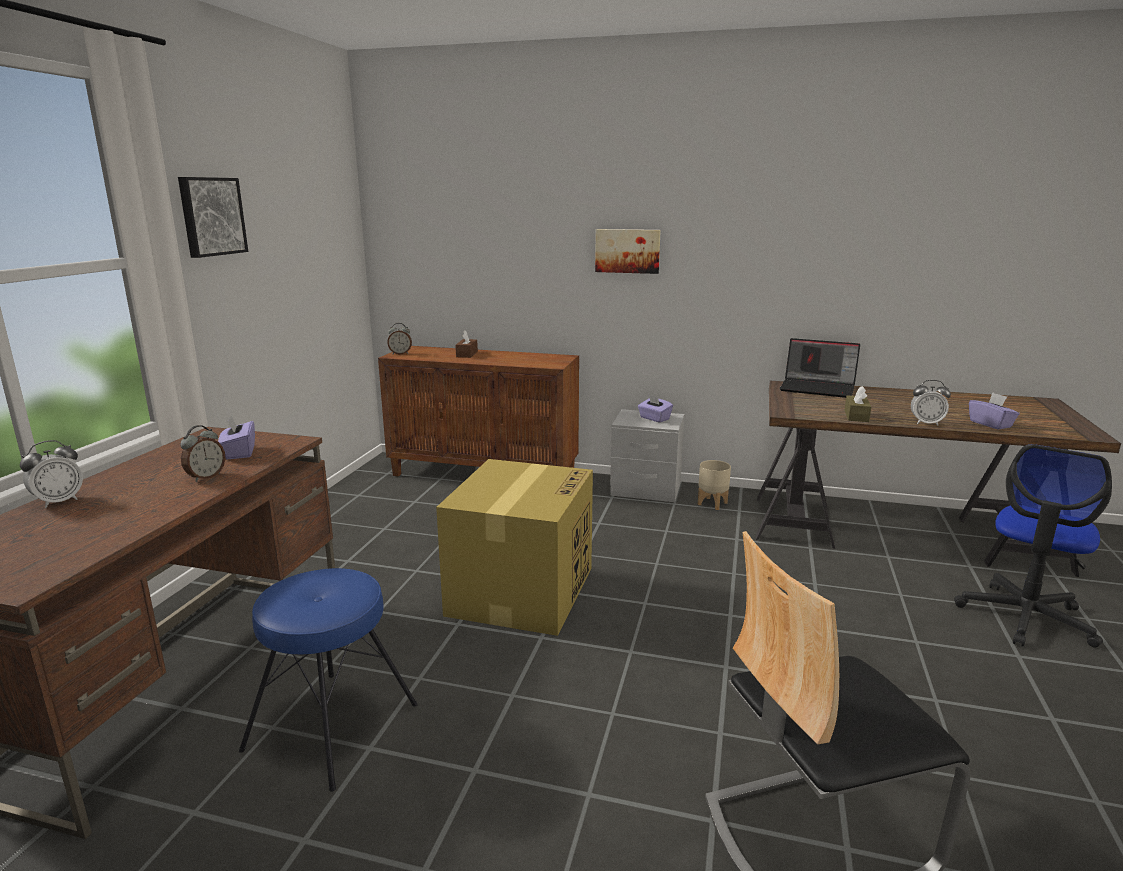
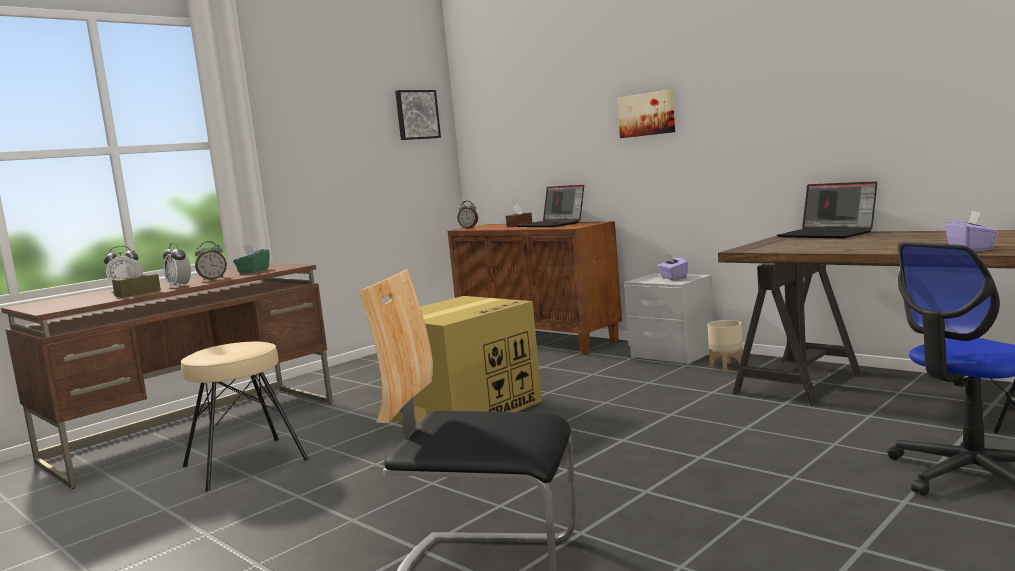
camera: 30 degrees right, 10 degrees down
(211, 216) = (292, 114): picture -> picture (416, 115)
(239, 452) = (253, 271): purple tissue box -> green tissue box
(333, 727) = (245, 463): blue stool -> beige stool
(512, 357) = (552, 224): none -> laptop
(856, 416) = (815, 249): brown tissue box -> brown tissue box (138, 293)
(926, 423) = (885, 251): alarm clock -> alarm clock (179, 286)

